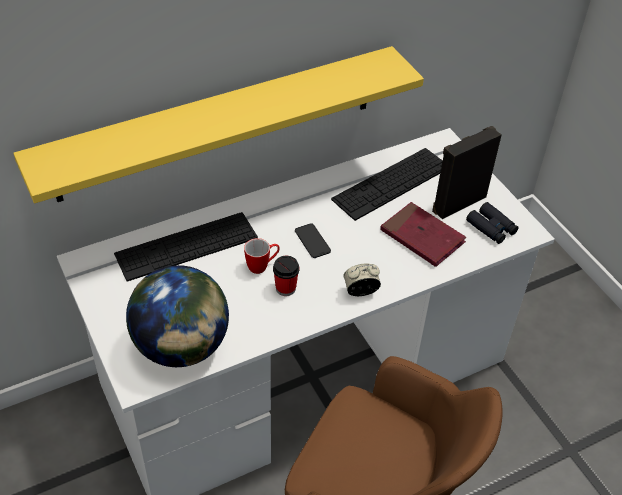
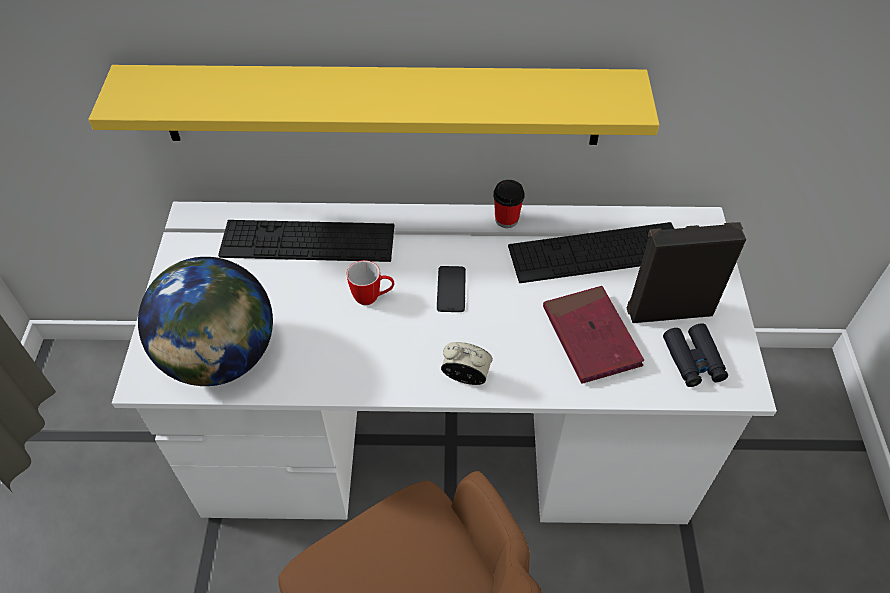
camera: 30 degrees right, 5 degrees up
(285, 288) = (380, 335): cup -> cup (506, 219)

